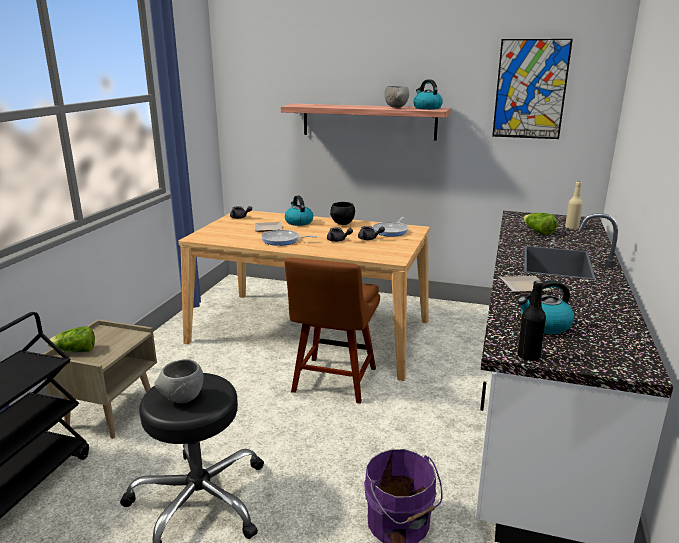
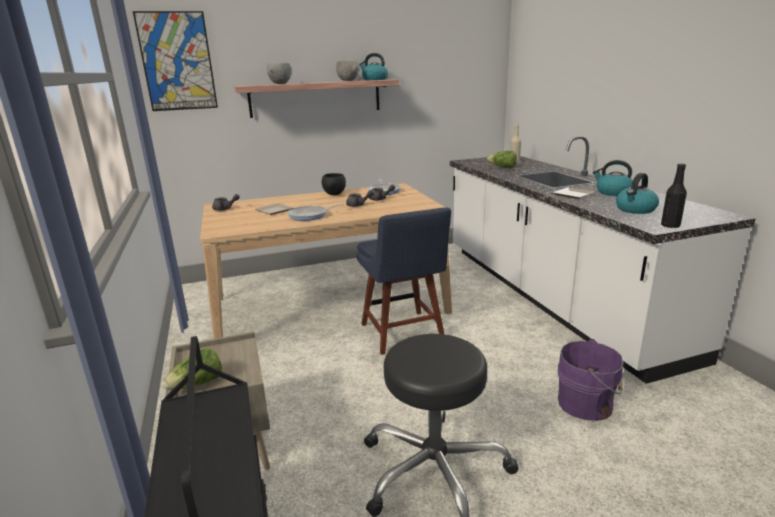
camera: 35 degrees left, 0 degrees up
(182, 399) = (438, 361): grey bowl -> grey bowl (280, 84)
(298, 222) = (292, 201): kettle -> kettle (612, 192)
(333, 382) = (403, 334): brown chair -> blue chair
(530, 89) = (447, 59): picture -> picture (177, 62)

